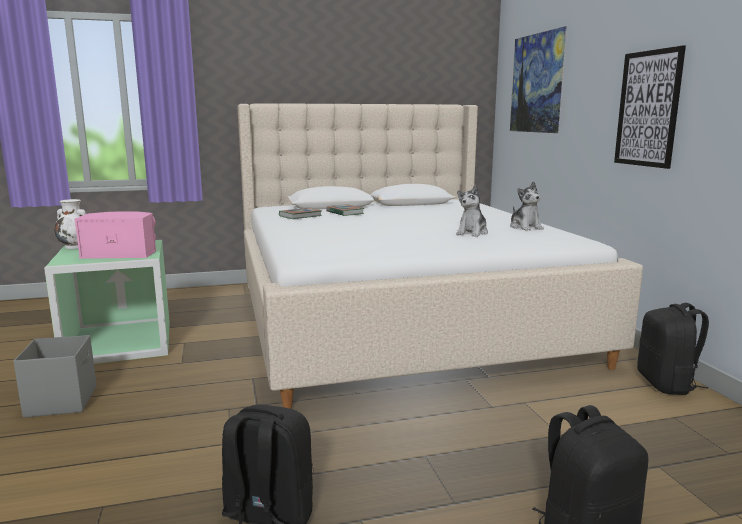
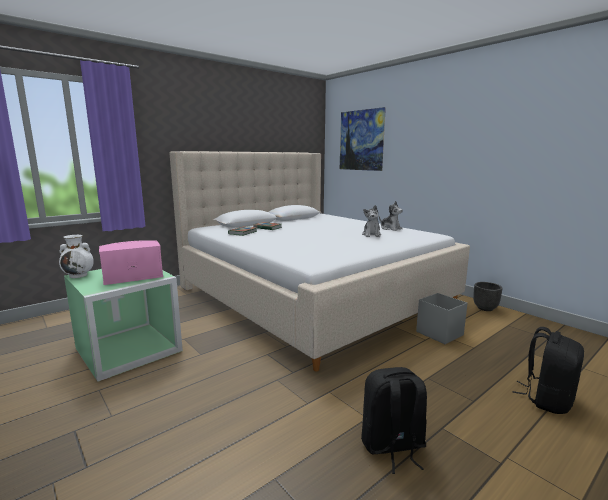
camera: 25 degrees left, 0 degrees up
(62, 401) = (137, 408): grey storage box -> grey storage box (439, 333)
(648, 109) = (452, 157): picture -> none
(667, 384) = (485, 308): black backpack -> black planter

